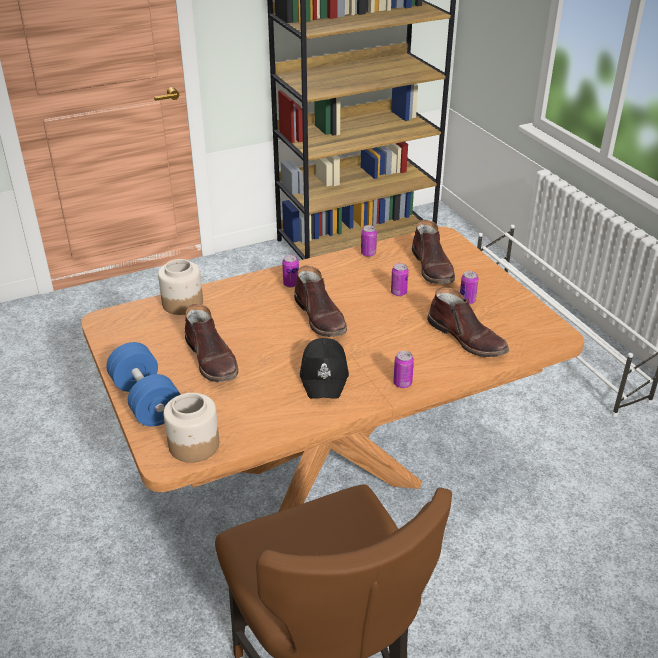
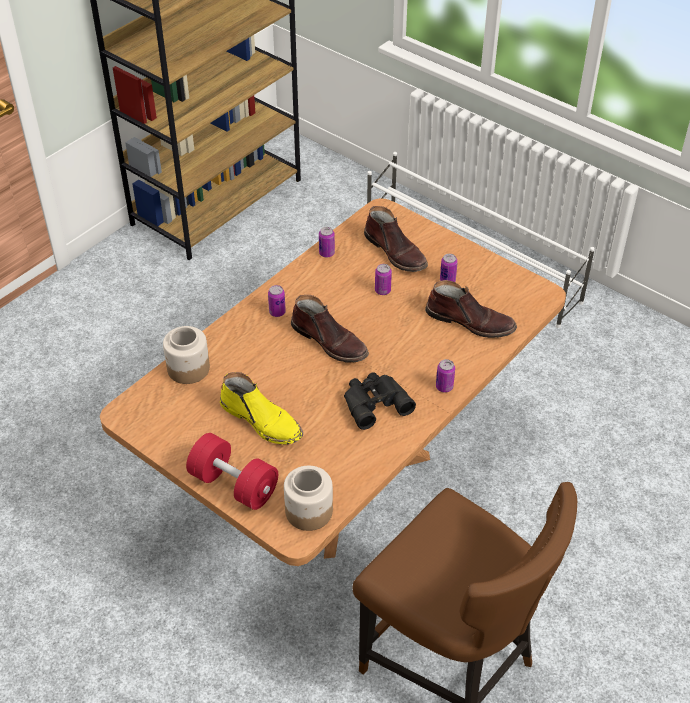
camera: 25 degrees left, 10 degrees up
(146, 401) = (234, 485): blue dumbbell -> red dumbbell
(212, 359) = (262, 420): brown boot -> yellow boot
(325, 375) = (374, 402): black cap -> black binoculars

